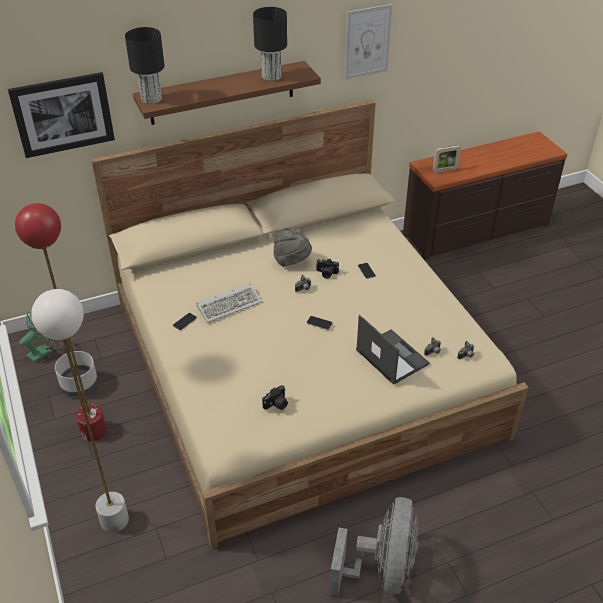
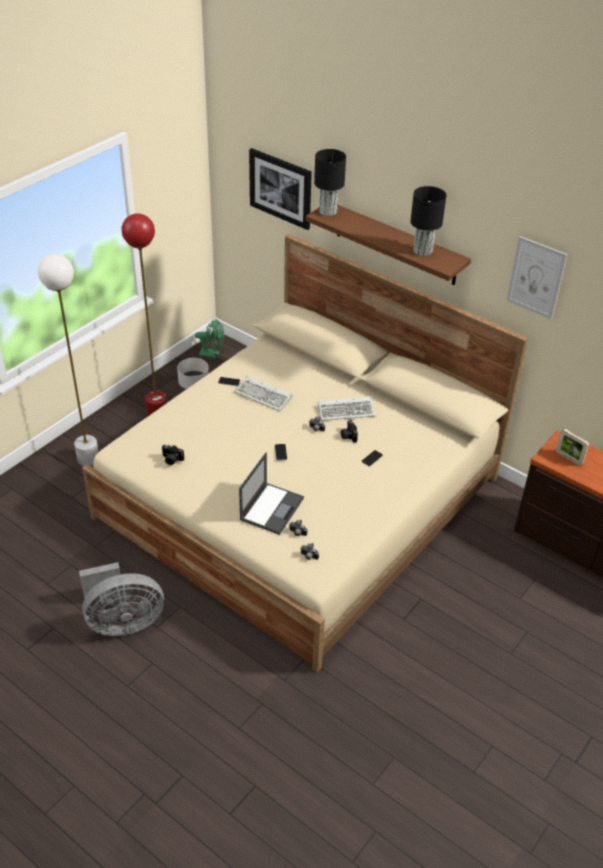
camera: 60 degrees right, 0 degrees up
(292, 261) = (347, 410): grey hat -> keyboard

